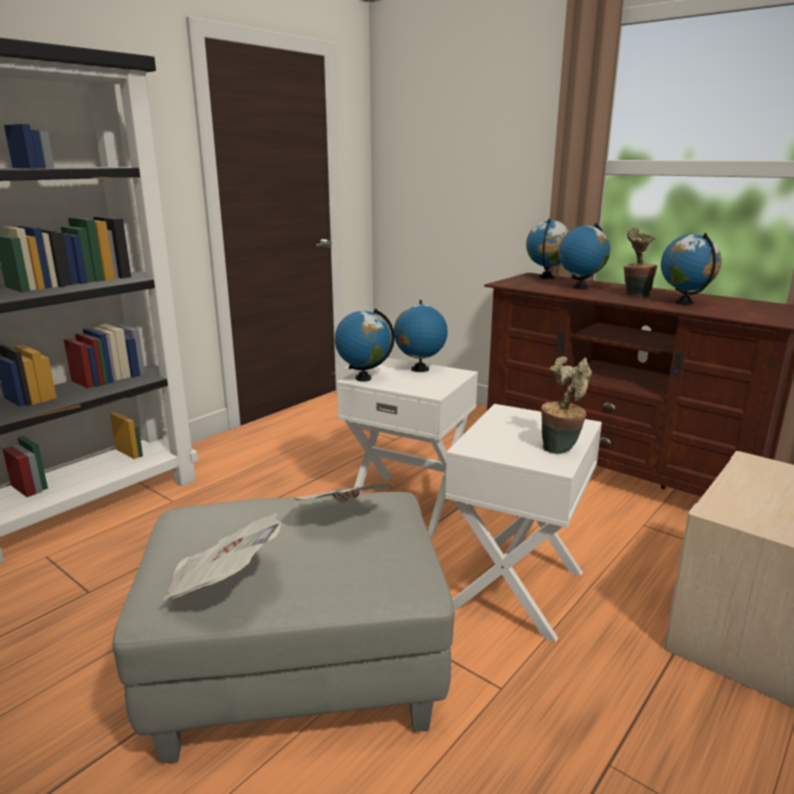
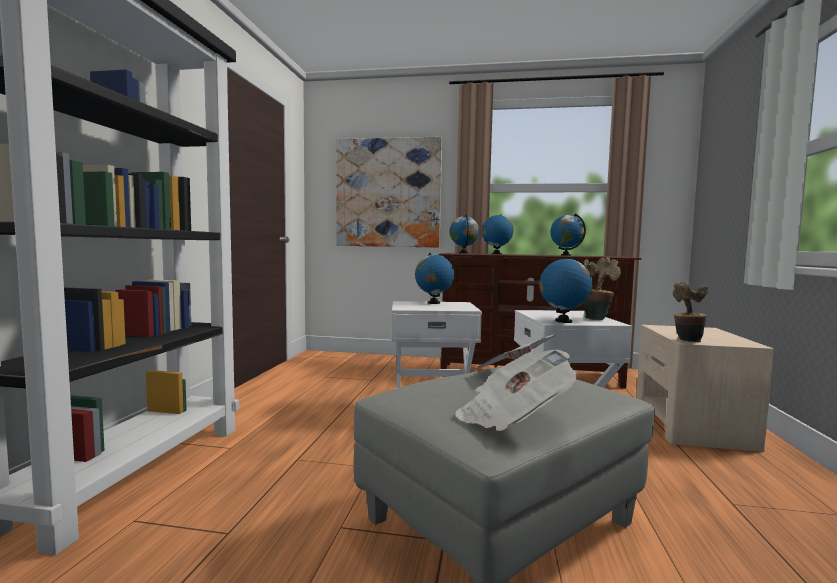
camera: 30 degrees left, 15 degrees down
(363, 378) = (407, 307): globe -> globe (563, 321)
(468, 173) = (388, 193): none -> picture
(634, 295) = (534, 254): potted plant -> potted plant (686, 341)

